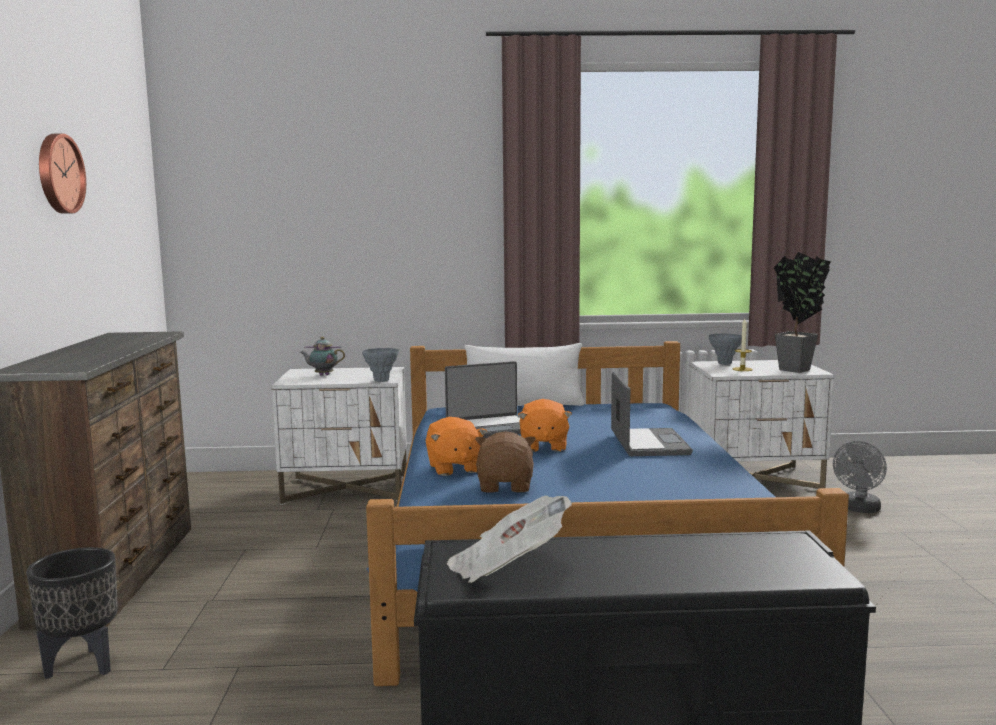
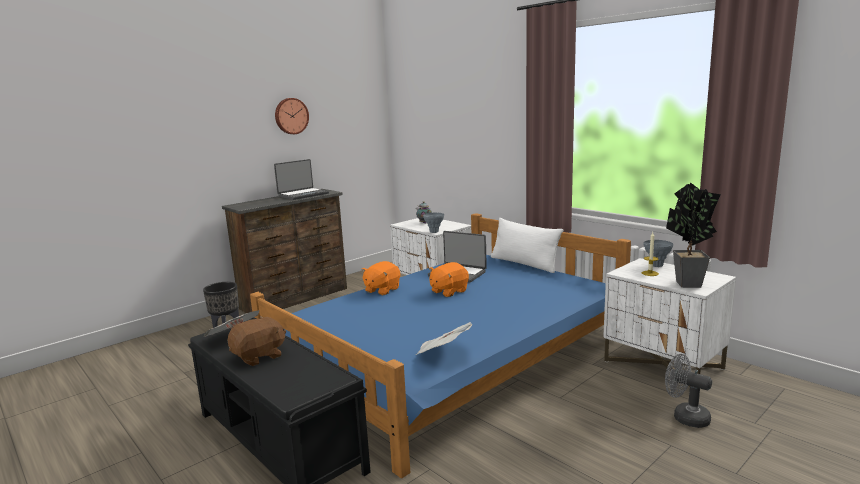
camera: 50 degrees right, 5 degrees up
(506, 486) = (371, 306): brown plush toy -> brown plush toy (259, 356)
(647, 444) = (498, 308): laptop -> laptop (303, 195)
(740, 493) = (443, 353): none -> newspaper
(859, 509) = (685, 417): grey fan -> grey fan turned 45 degrees clockwise

